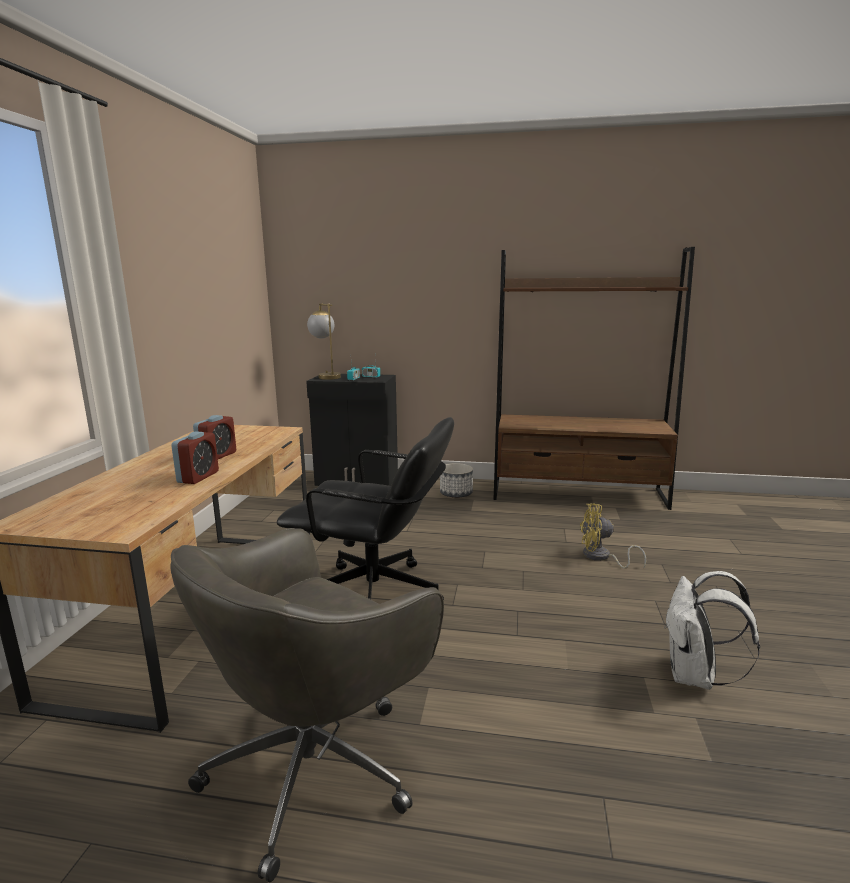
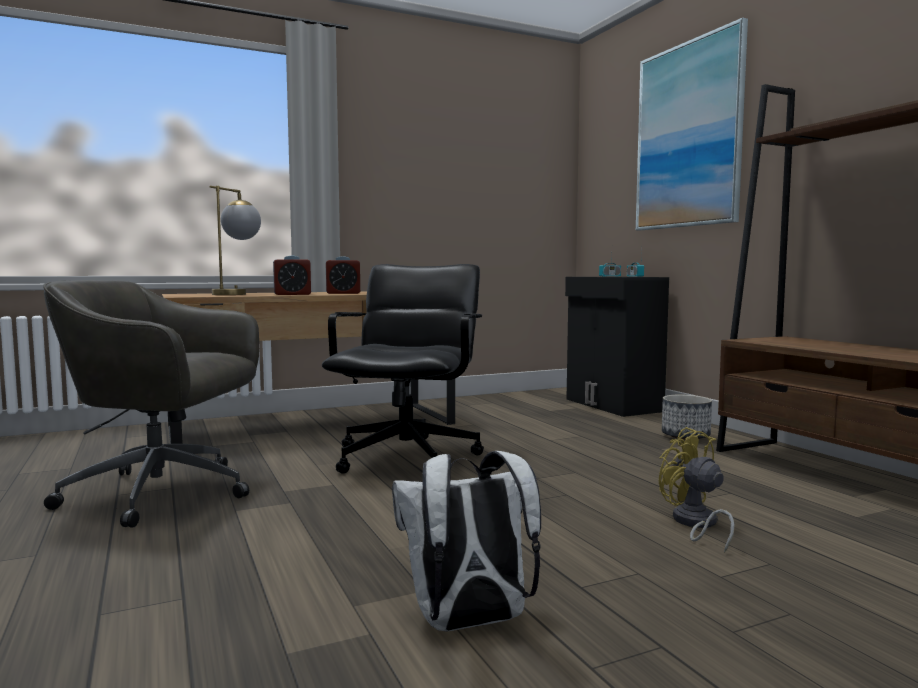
camera: 55 degrees right, 10 degrees down
(326, 376) = (596, 276): table lamp -> table lamp (237, 294)
(375, 596) = (408, 457): black office chair -> black office chair turned 150 degrees counterclockwise
(406, 264) = (688, 135): none -> picture

